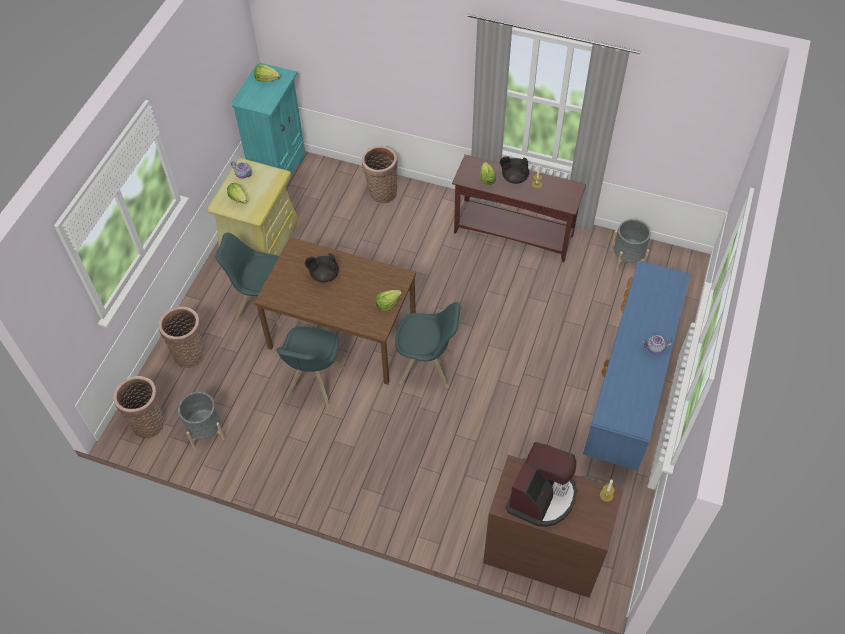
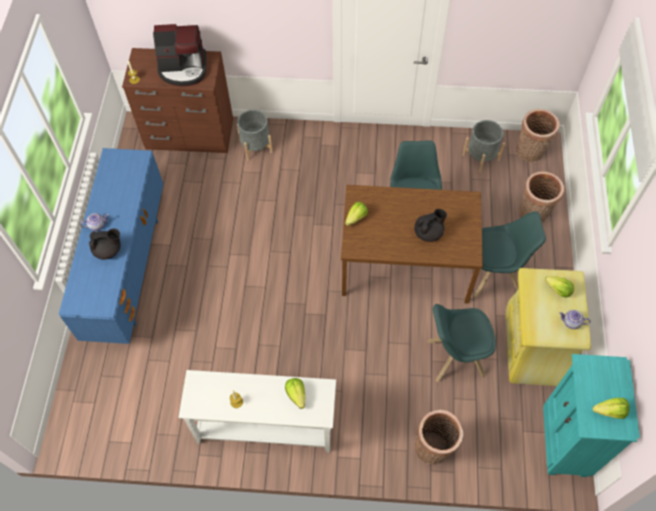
camera: 165 degrees right, 5 degrees up
(427, 367) = (316, 252): turquoise chair -> turquoise chair (454, 357)
(514, 178) = (265, 405): black teapot -> black teapot (108, 250)
(514, 233) = (265, 427): brown console table -> white console table
(541, 496) = (183, 69): coffee machine -> coffee machine turned 105 degrees counterclockwise
(627, 258) = (134, 424): grey planter -> grey planter (256, 146)

